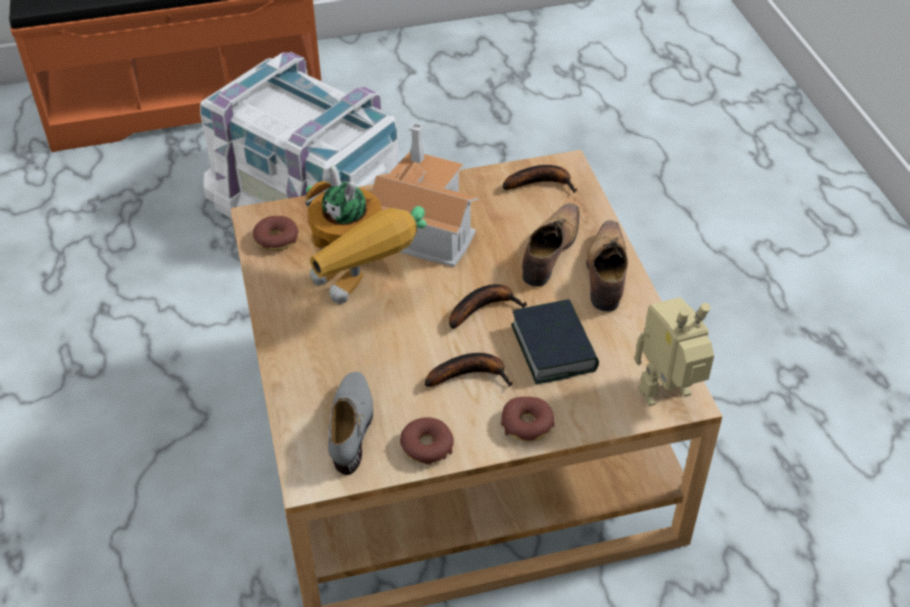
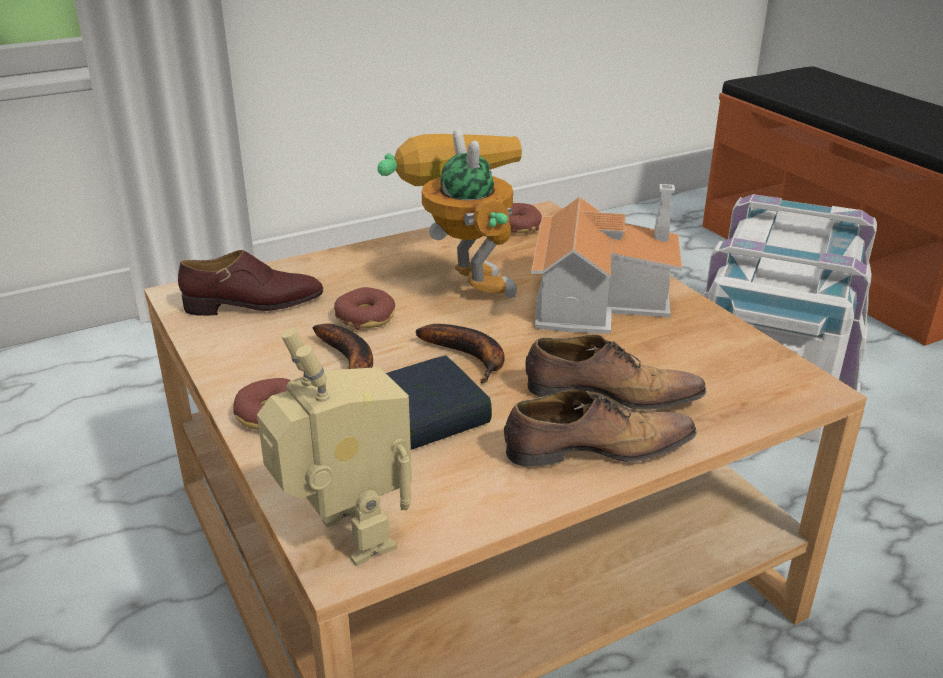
camera: 75 degrees right, 15 degrees down
(352, 426) = (254, 304): grey shoe -> brown shoe
(360, 291) = (461, 279): toy robot -> toy robot turned 120 degrees clockwise
(426, 446) = (228, 350): donut -> donut (365, 317)
(541, 183) = (752, 370): banana -> none

